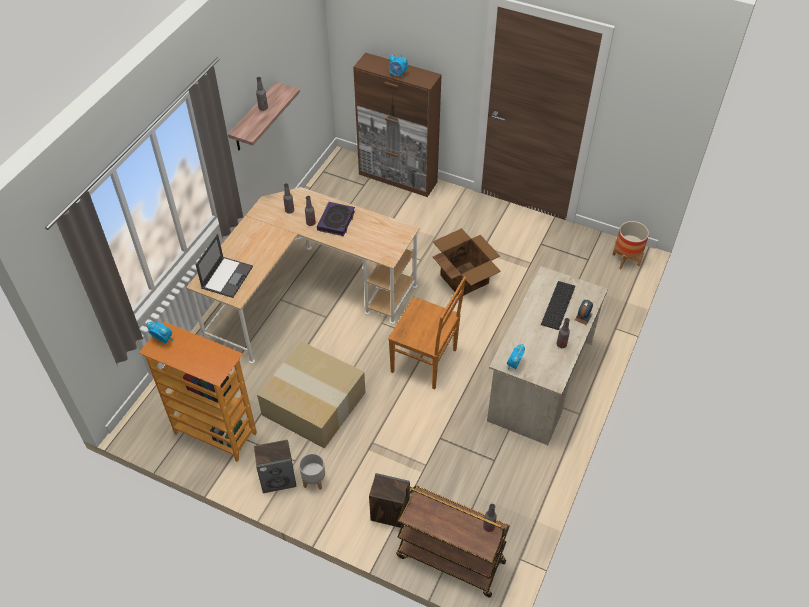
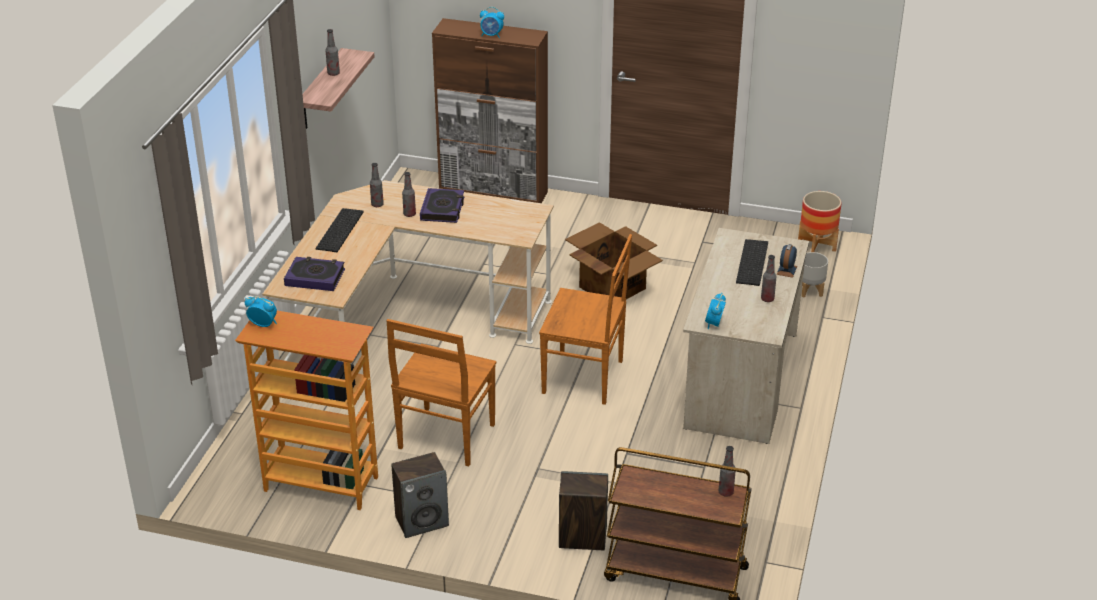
camera: 10 degrees left, 15 degrees down
(227, 277) = (315, 277): laptop -> book
(257, 233) = (341, 231): none -> keyboard
(312, 404) = (445, 438): cardboard box -> brown chair
(314, 481) = (471, 517): grey planter -> grey planter (810, 291)

